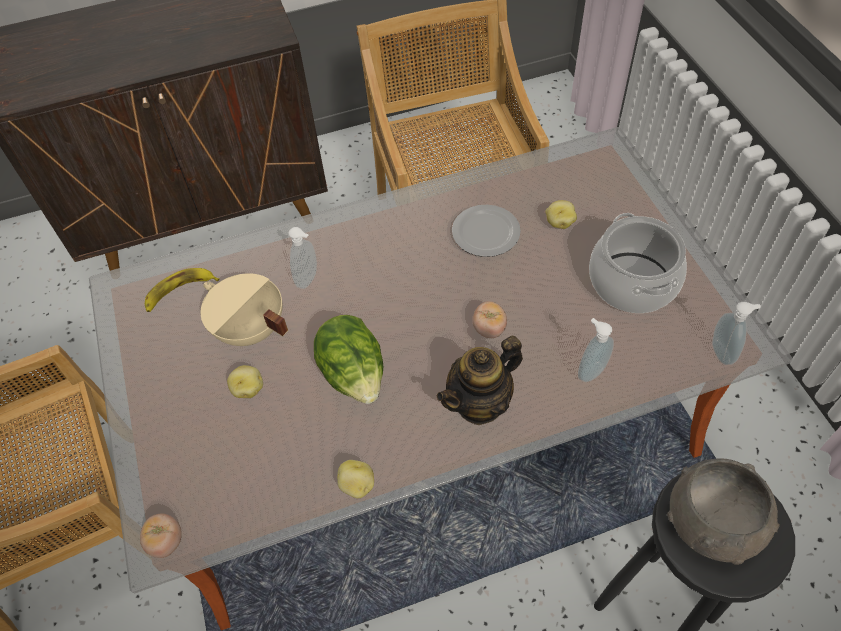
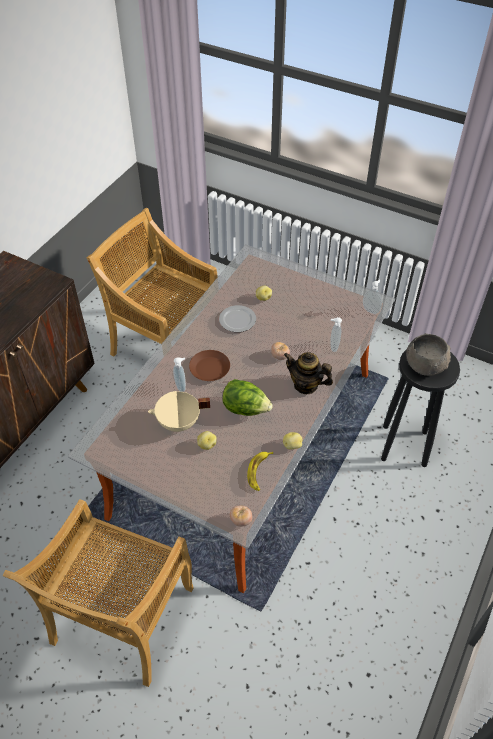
camera: 45 degrees left, 5 degrees down
(179, 292) = (125, 430): banana -> banana (259, 472)
(371, 280) = (210, 369): none -> brown plate
(480, 403) = (306, 385): teapot -> teapot turned 105 degrees clockwise
(631, 282) = (315, 304): cooking pot -> none

